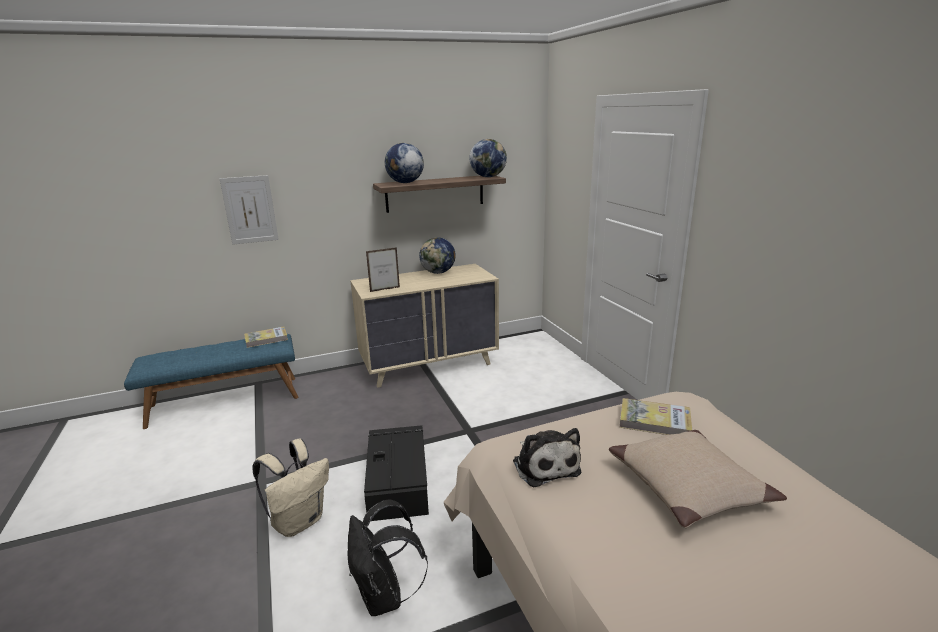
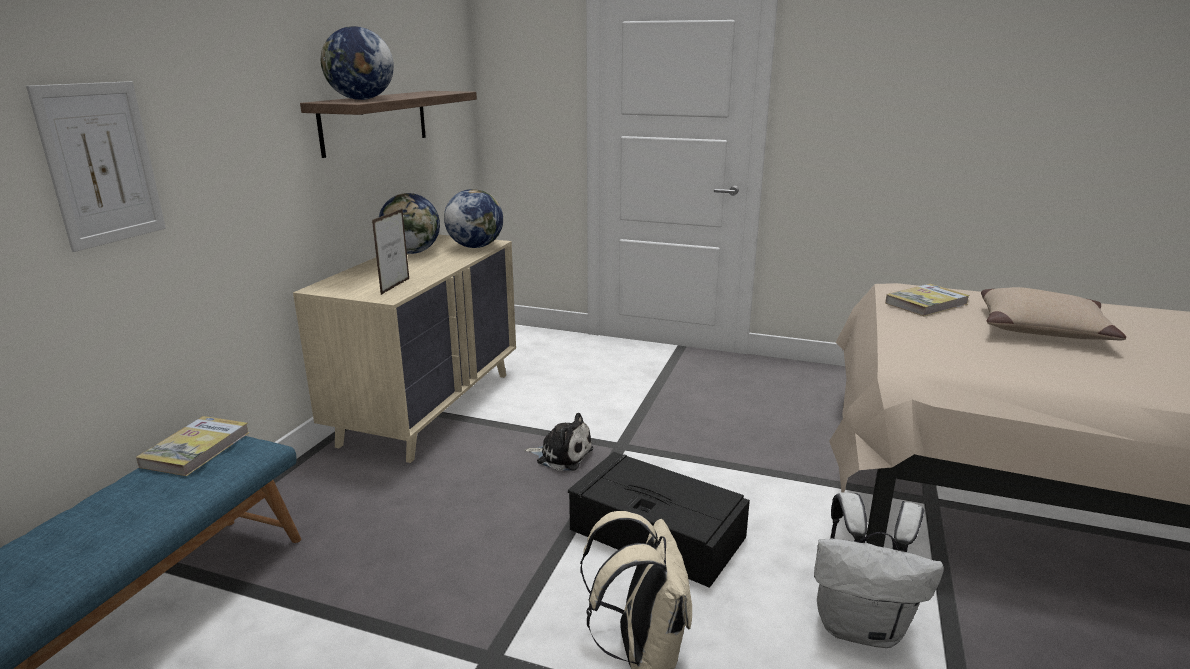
camera: 50 degrees left, 0 degrees up
(384, 597) = (861, 626): black backpack -> white backpack
(488, 177) = (445, 91): globe -> globe (475, 246)
(544, 465) = (962, 360): plush toy -> plush toy (562, 455)

